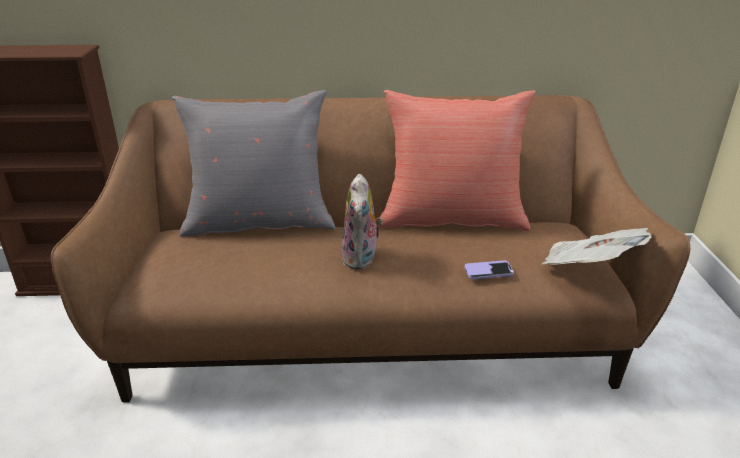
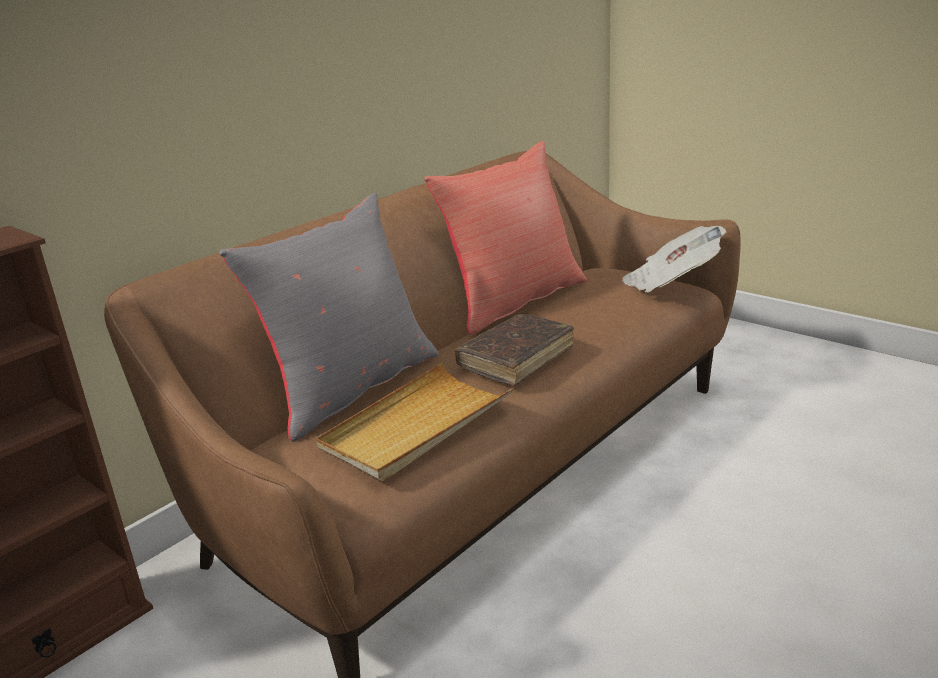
camera: 45 degrees left, 5 degrees down
(233, 265) = (416, 426): none -> beige tray
(362, 259) = (516, 359): plush toy -> brown book
(488, 271) = (619, 317): phone -> none

